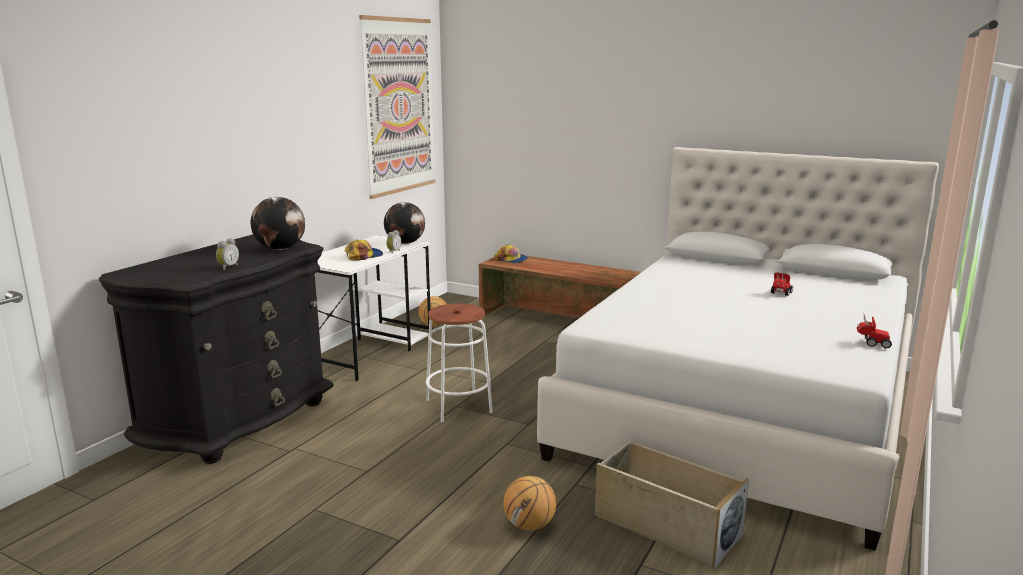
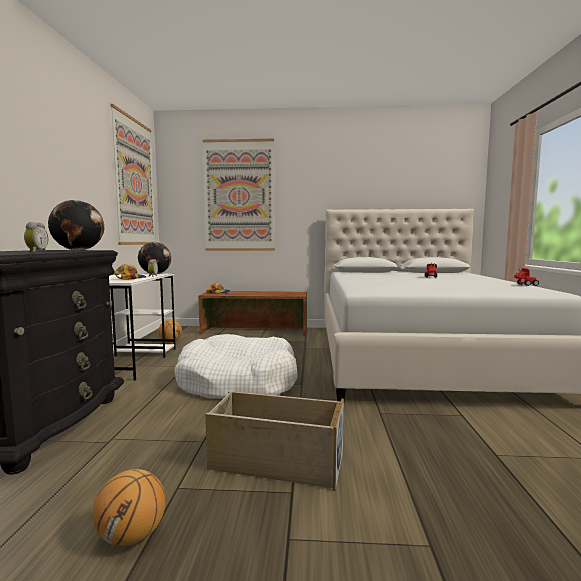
camera: 25 degrees left, 10 degrees down
(458, 406) = (237, 382): white stool -> white dog bed
(529, 525) = (385, 449): basketball -> basketball (132, 536)
(549, 116) = (239, 196): none -> picture
(665, 525) = (471, 424): beige storage box -> beige storage box (276, 462)

